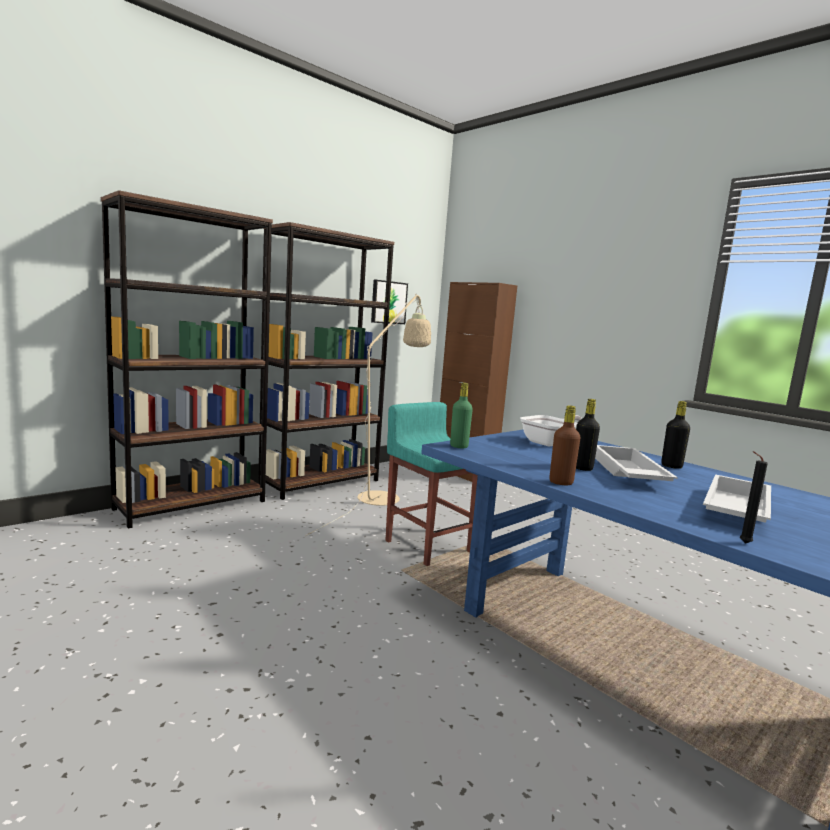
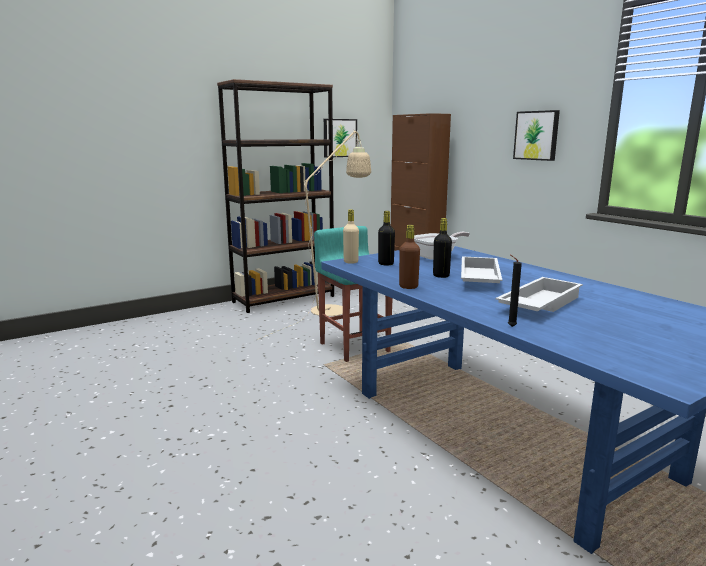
camera: 10 degrees right, 5 degrees up
(192, 505) = (175, 318): brown bookcase -> none
(459, 446) = (351, 262): green bottle -> beige bottle
(621, 314) = (537, 135): none -> picture
(671, 466) = (528, 272): black bottle -> black bottle (386, 264)

